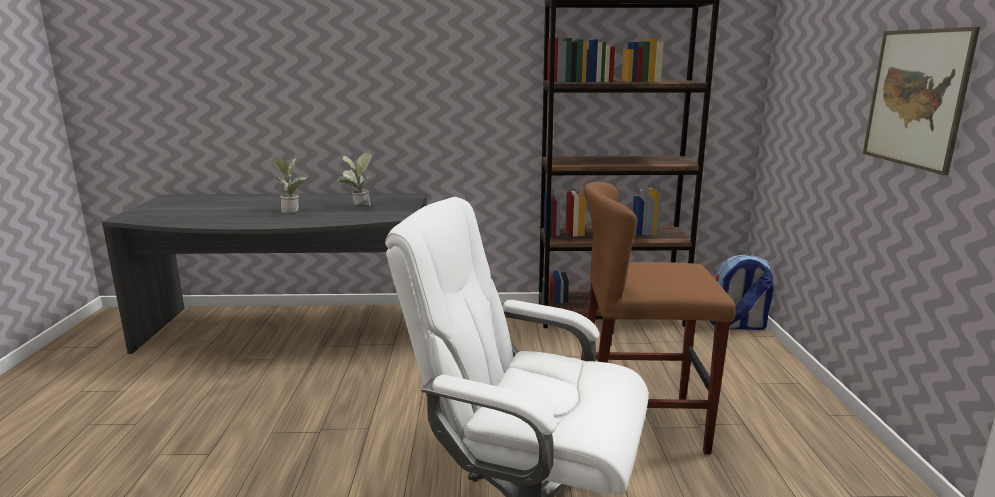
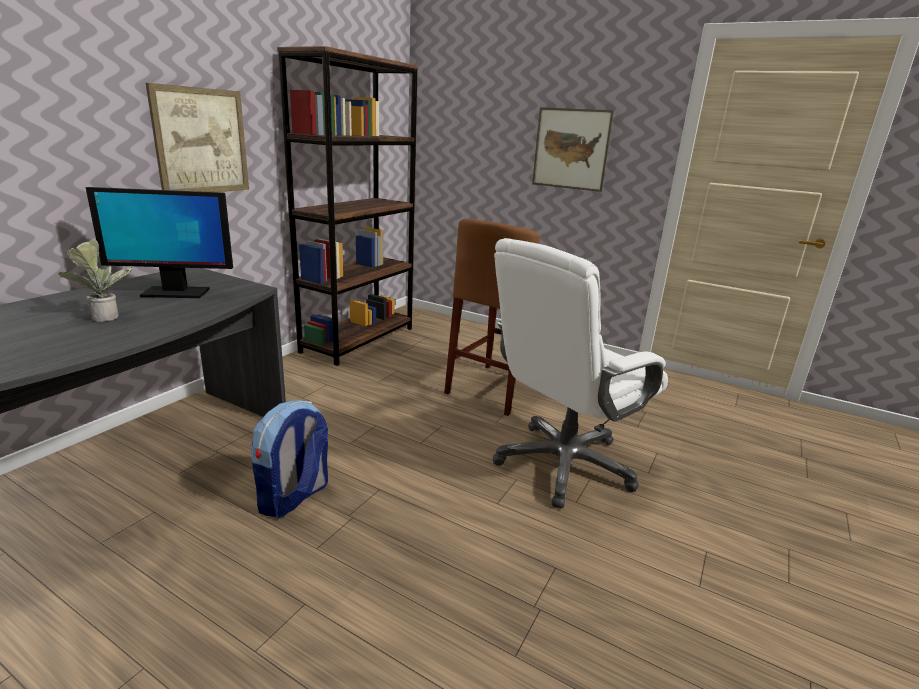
camera: 60 degrees left, 5 degrees up
(358, 207) = (175, 293): potted plant -> monitor
(453, 89) = (201, 141): none -> picture
(737, 326) = (432, 318): backpack -> backpack (294, 497)

